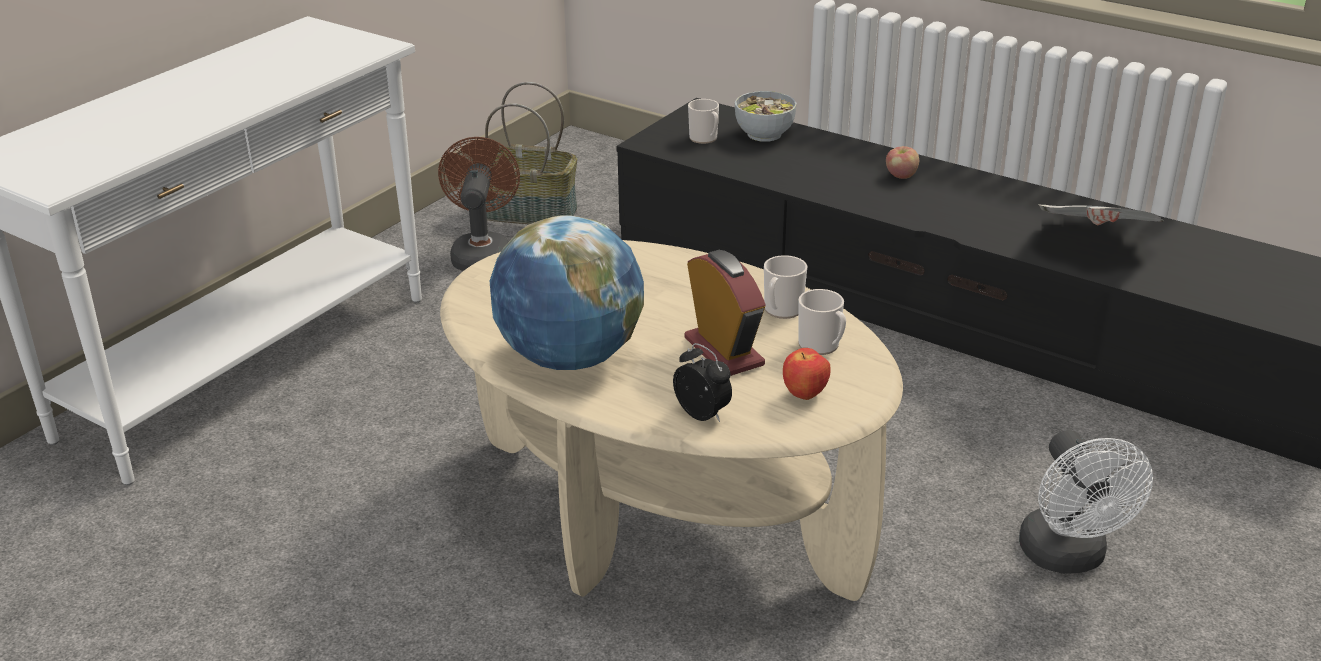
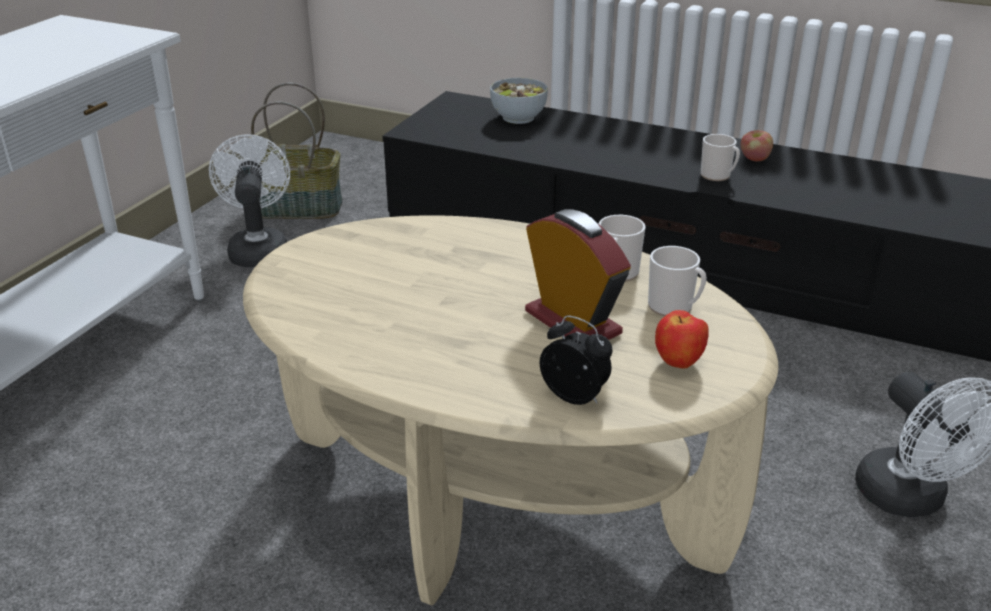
camera: 10 degrees left, 0 degrees up
(482, 254) = (258, 249): brown fan -> white fan
(570, 358) = (404, 345): globe -> none
(705, 139) = (465, 125): mug -> mug (718, 176)
(901, 176) = (656, 145): apple -> apple (754, 159)
(1094, 243) = (854, 191): newspaper -> none

